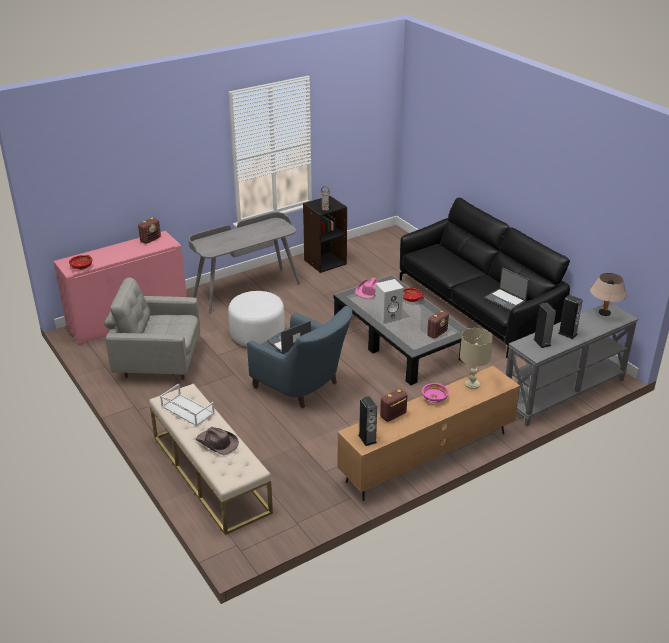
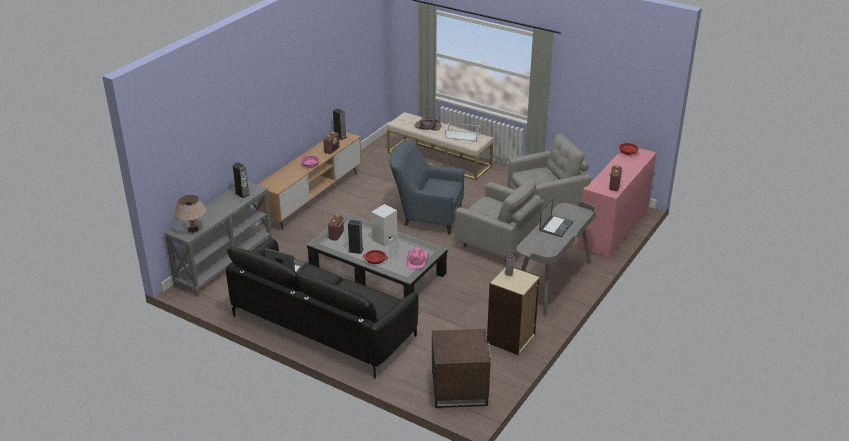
camera: 155 degrees right, 0 degrees up
(257, 335) = (498, 244): white ottoman -> grey armchair
(288, 342) = (439, 186): laptop -> laptop (556, 226)
(325, 262) = (511, 339): black bookcase -> beige bookcase
(391, 244) = (459, 389): none -> brown side table
(472, 384) = (288, 178): beige table lamp -> none
(567, 334) = (223, 205): speaker -> speaker (356, 250)

